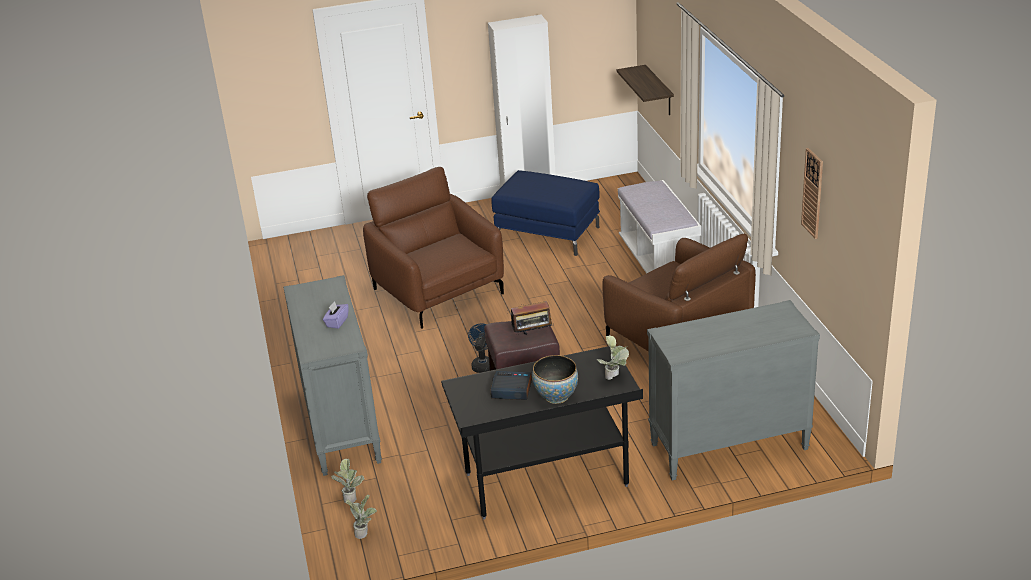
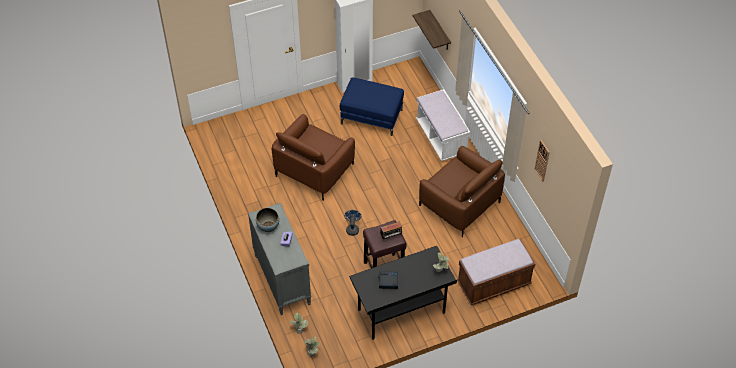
camera: 10 degrees left, 20 degrees up
(439, 291) = (314, 169): brown armchair -> brown armchair turned 105 degrees counterclockwise
(556, 396) = (412, 285): bowl -> bowl (268, 227)
(728, 447) = (493, 284): grey dresser -> brown bench

